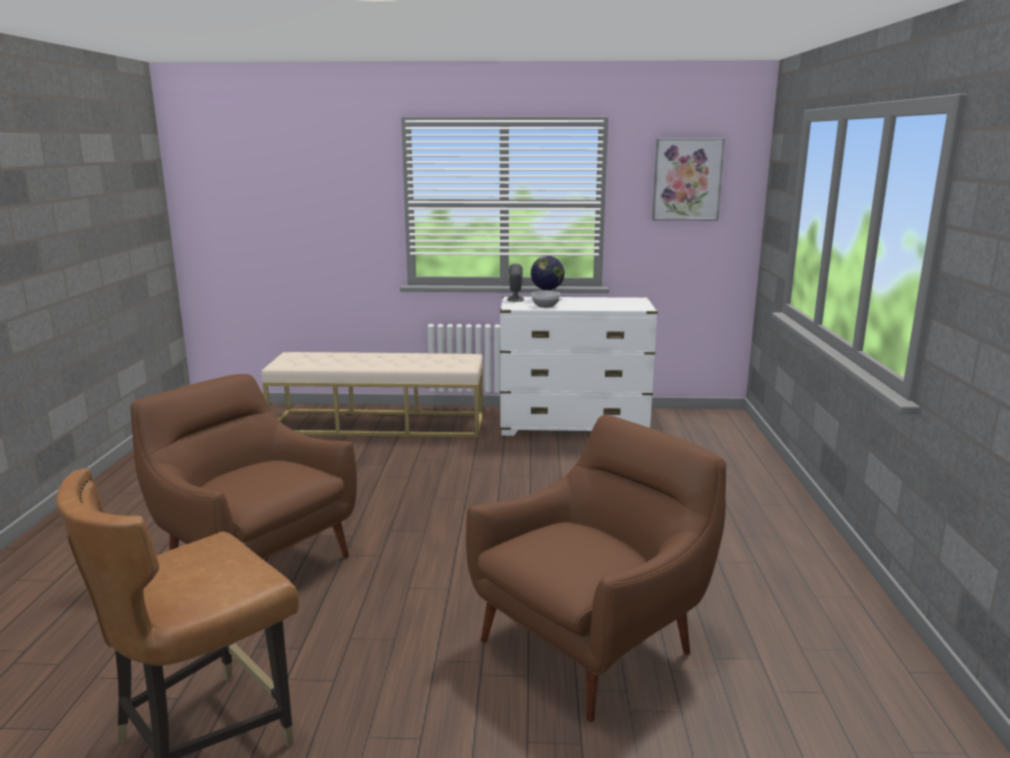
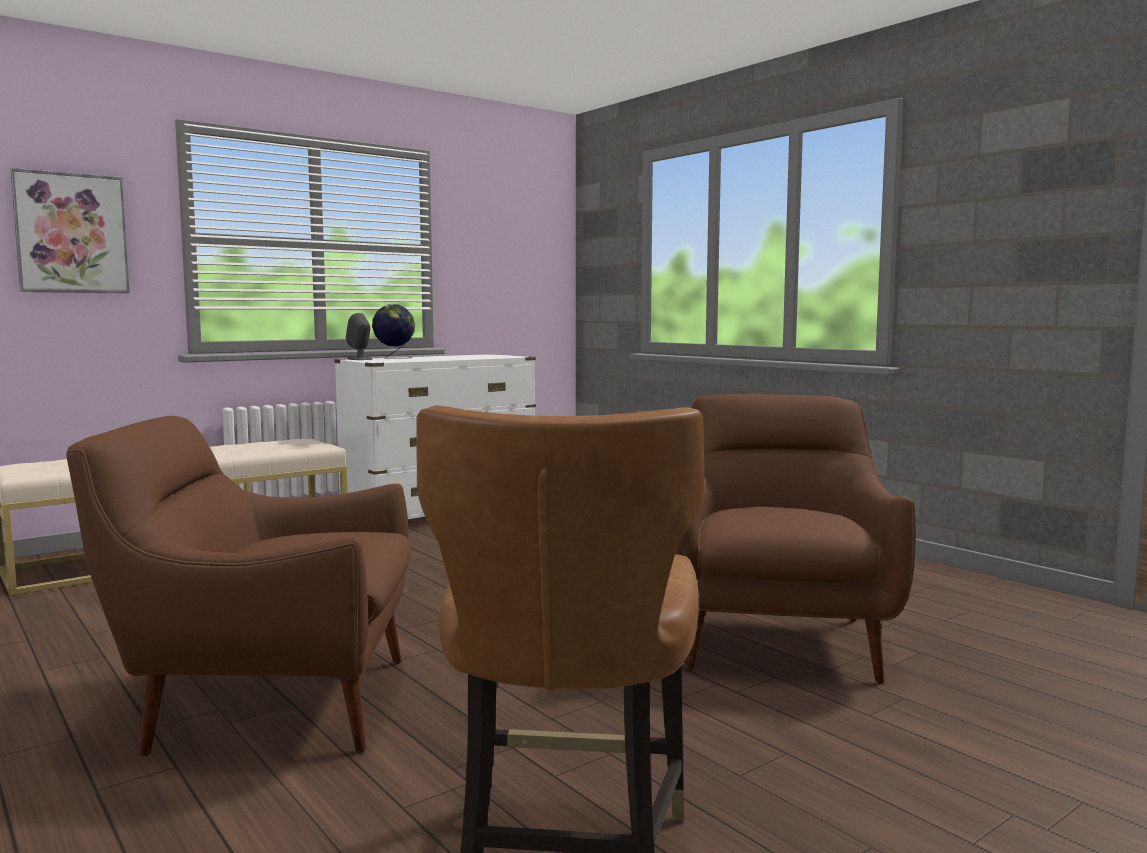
camera: 40 degrees left, 10 degrees down
(545, 306) = (412, 360): bowl -> none
(687, 179) = (508, 227): picture -> picture (71, 233)

